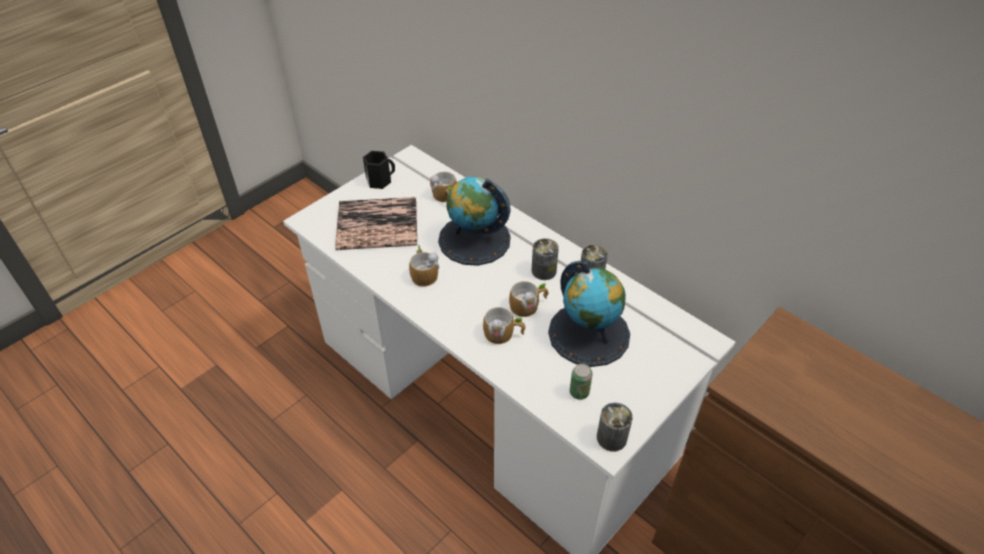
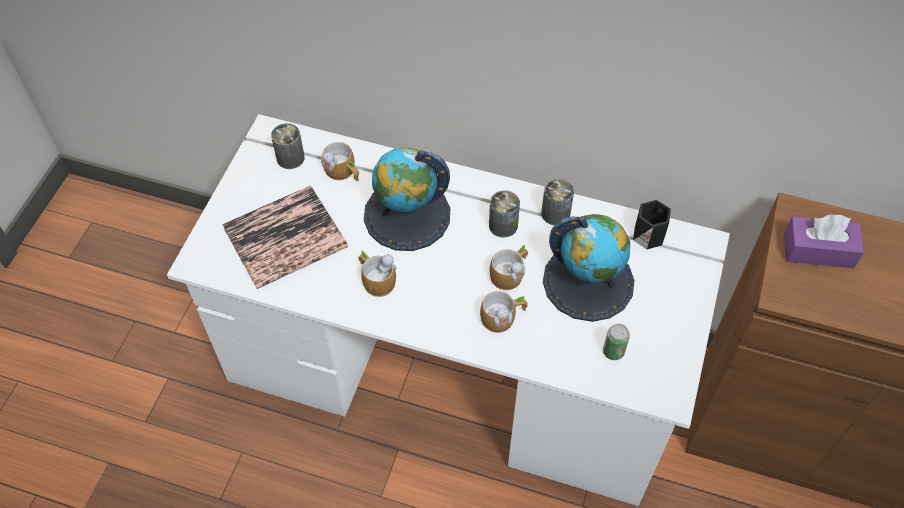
camera: 25 degrees left, 10 degrees up
(379, 180) = (250, 177): black mug -> black mug (648, 234)
(611, 438) = (668, 387): can -> can (290, 158)
(791, 363) = (818, 250): none -> purple tissue box

